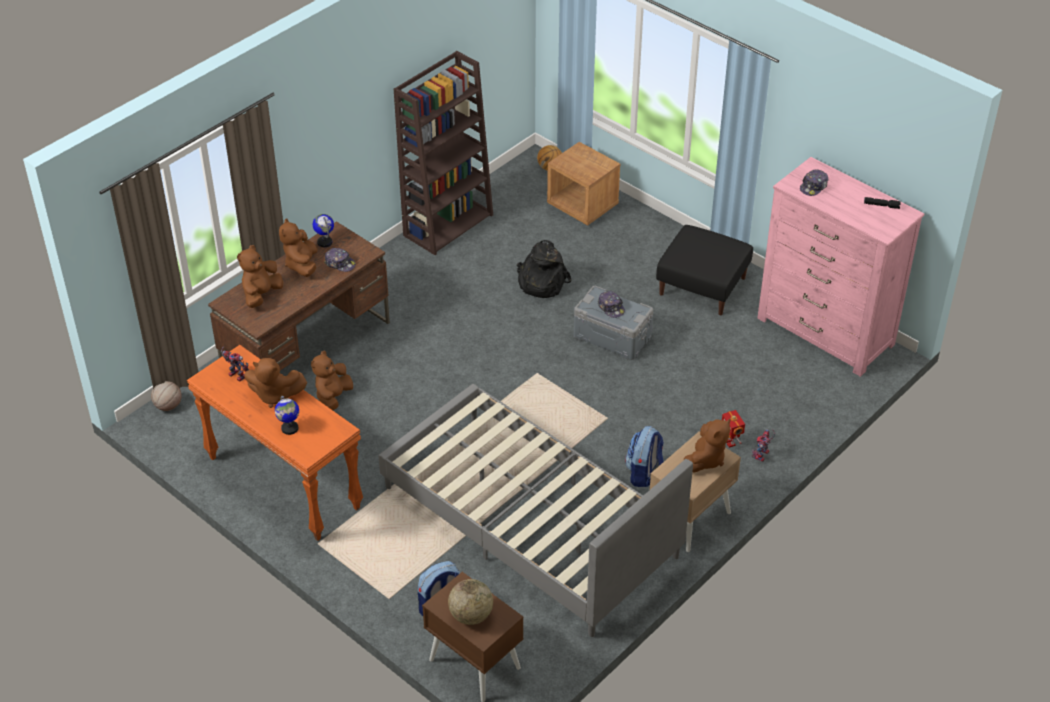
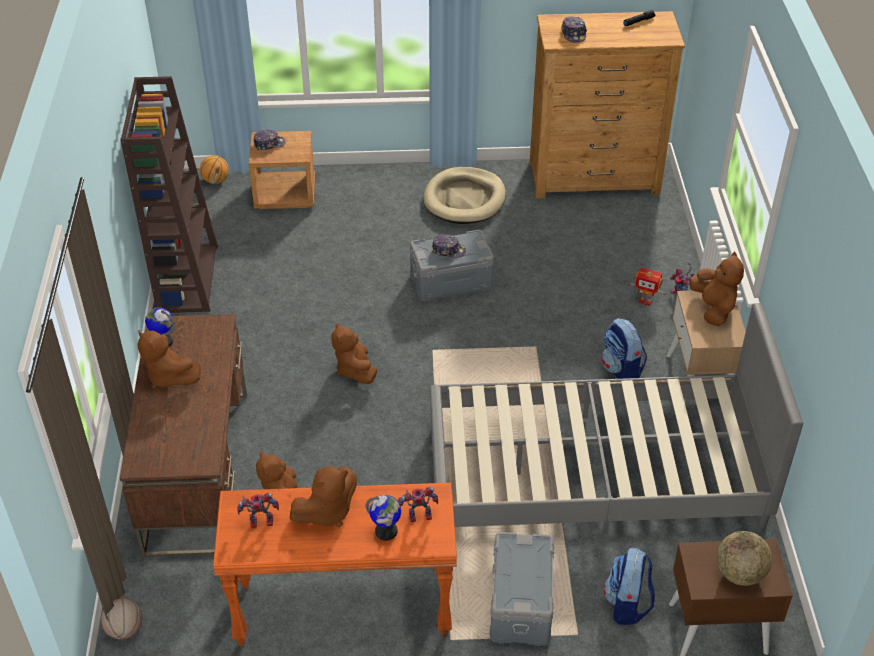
camera: 45 degrees left, 0 degrees up
(261, 295) = (166, 431): brown plush toy -> brown plush toy (355, 370)
(316, 434) = (418, 517): none -> toy robot
(340, 263) = (206, 351): cap -> cap (269, 144)
(382, 557) = (522, 604): none -> grey storage box
(541, 282) = (334, 276): black backpack -> none
(703, 286) = (464, 199): black ottoman -> beige dog bed
(825, 332) = (594, 178): pink dresser -> brown dresser

